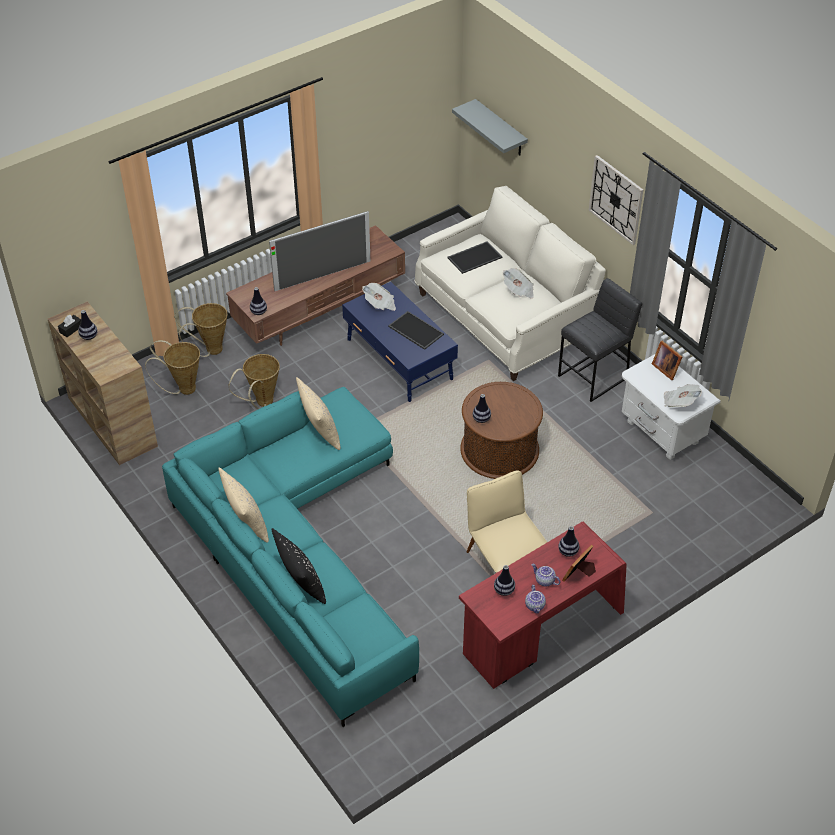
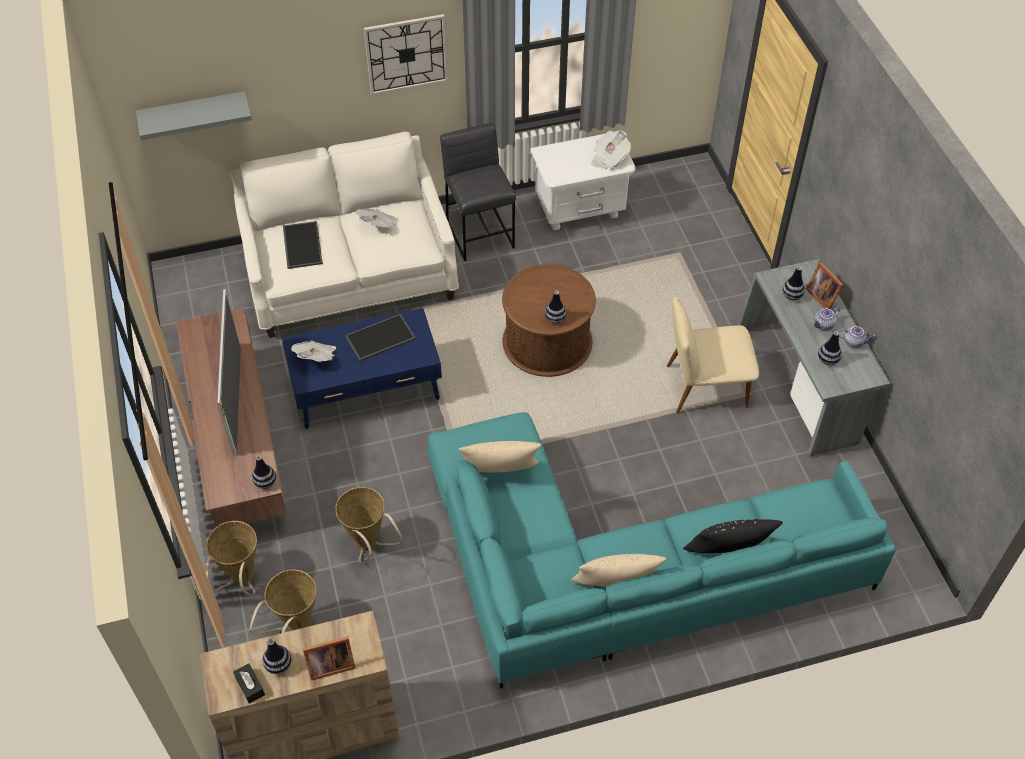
camera: 70 degrees left, 5 degrees up
(541, 632) = (799, 385): red desk -> grey desk
(665, 368) = (558, 152): picture frame -> picture frame (329, 665)

